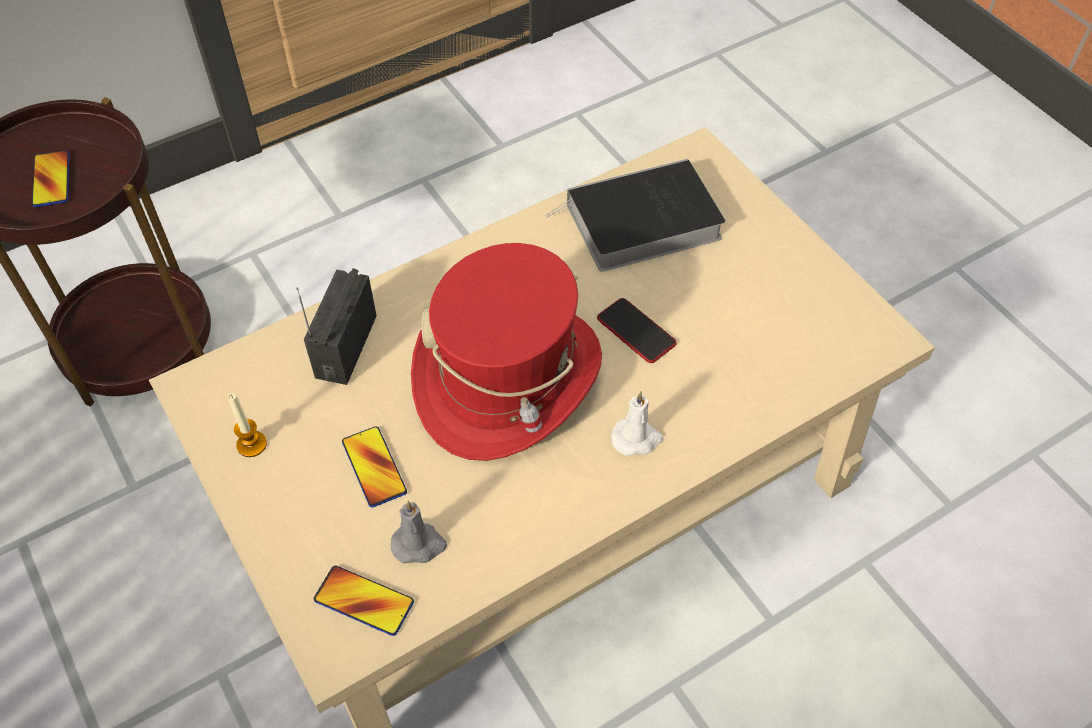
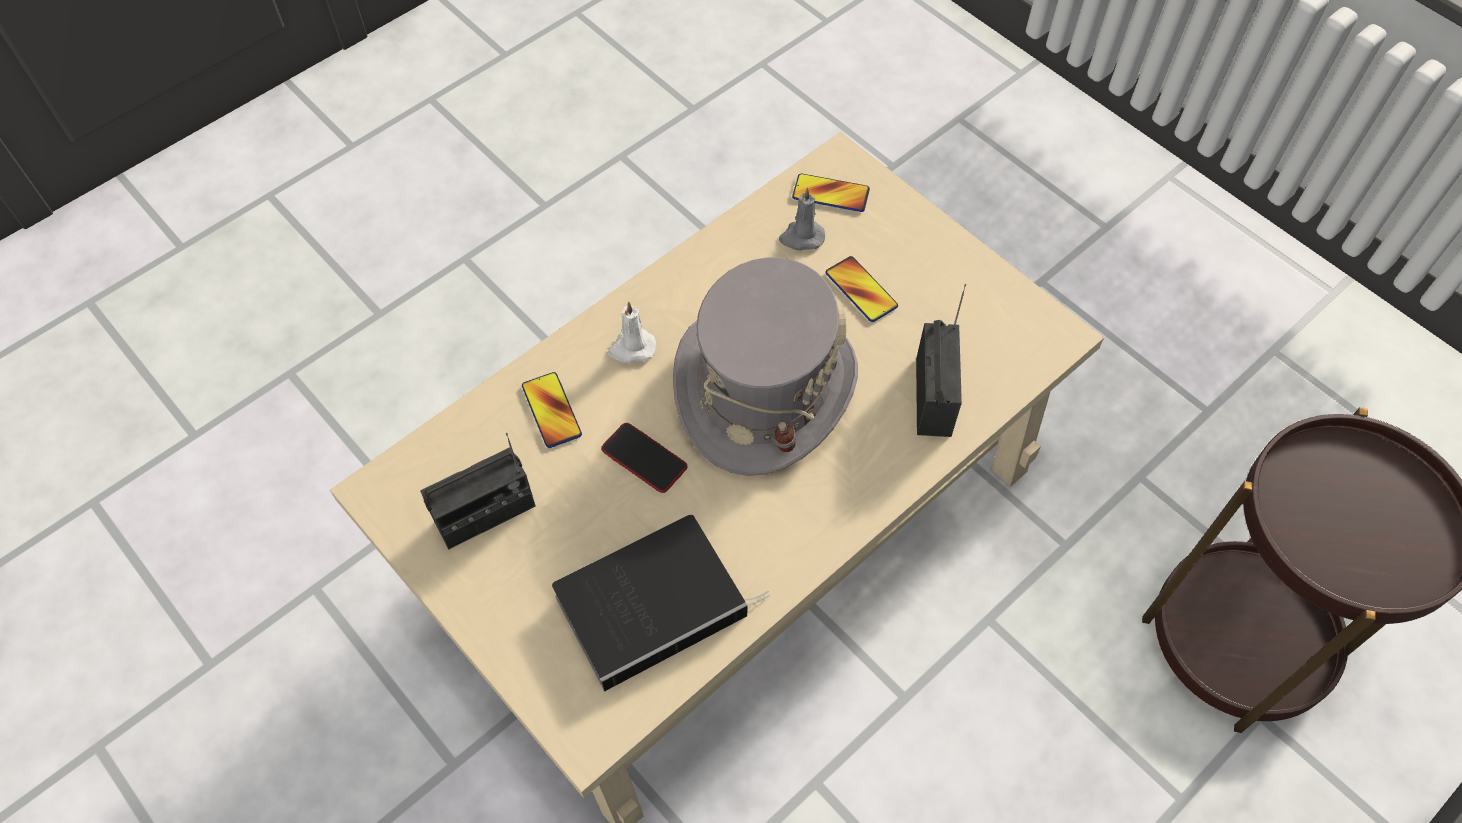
camera: 170 degrees right, 5 degrees up
(51, 179) = (1350, 503): phone -> phone (551, 410)
(251, 444) = (976, 293): candle -> none
(508, 378) = (764, 388): red hat -> grey hat
(785, 305) = (485, 514): none -> radio

